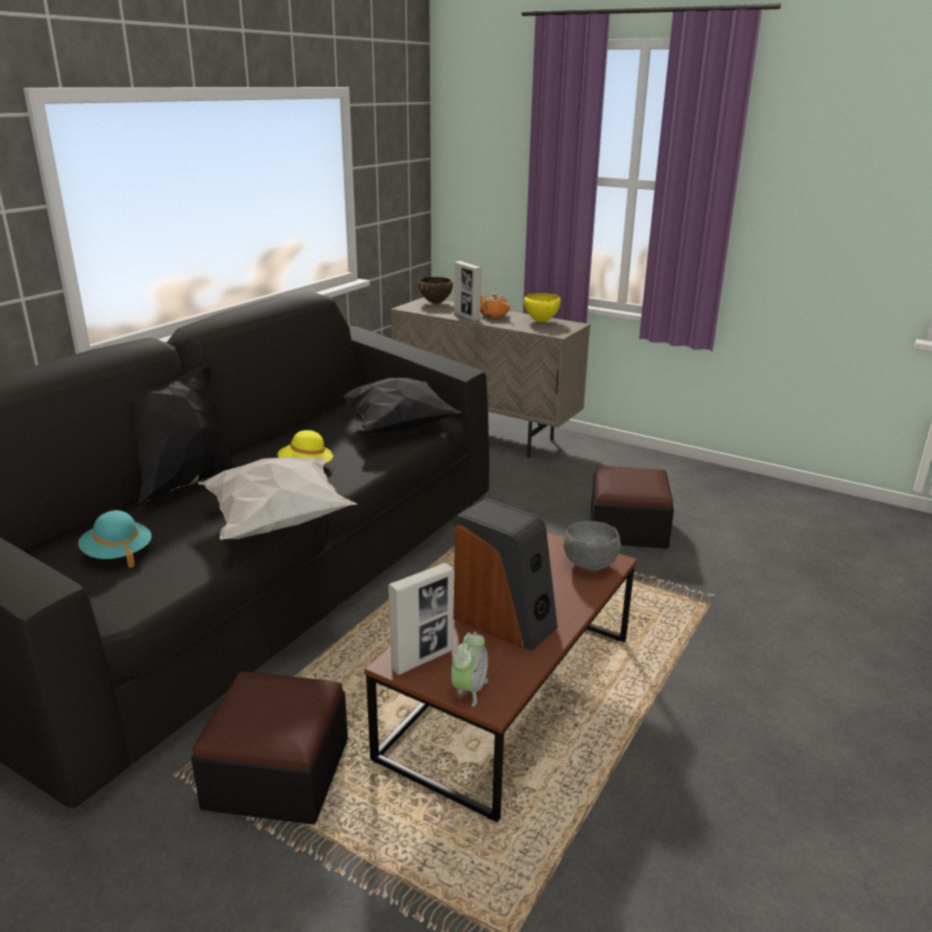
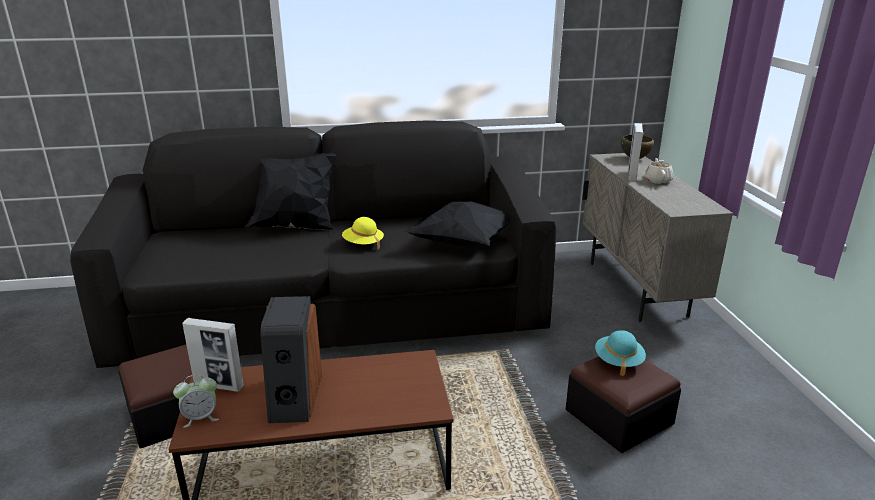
camera: 50 degrees right, 0 degrees up
(118, 554) = (204, 249): turquoise hat -> turquoise hat (618, 361)
(280, 522) = (284, 267): white pillow -> none
(493, 315) = (657, 180): orange teapot -> beige teapot
(541, 321) = (688, 197): yellow bowl -> none
(590, 565) = (412, 401): grey bowl -> none

